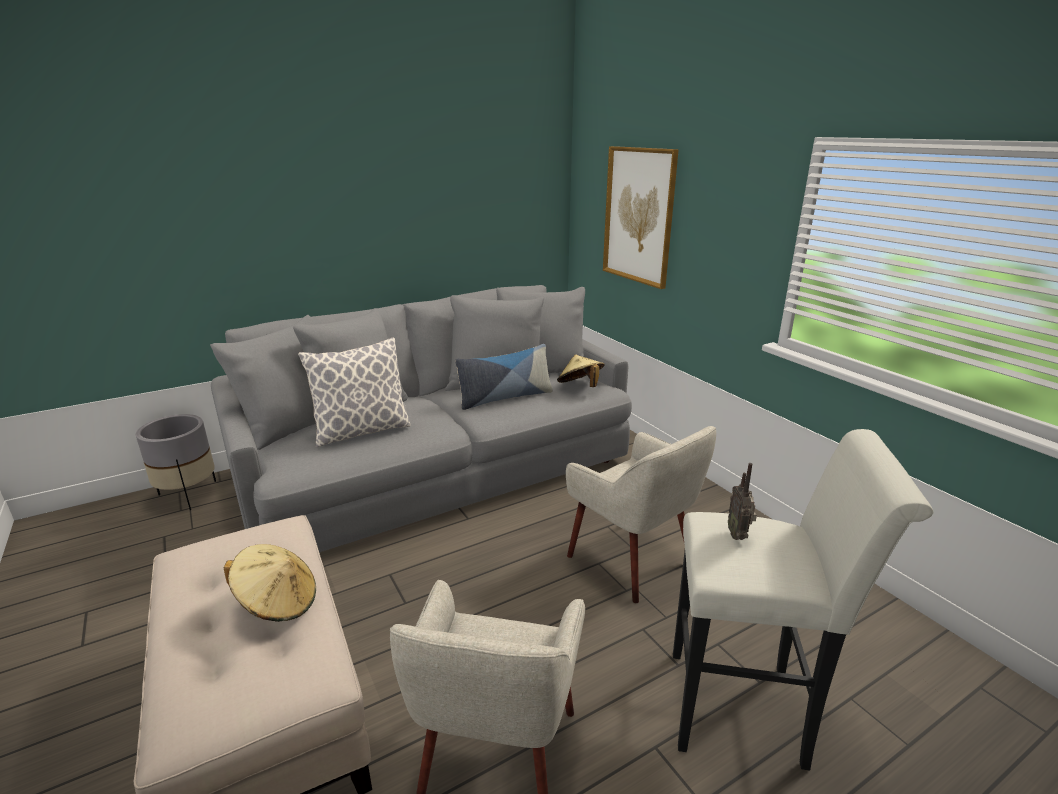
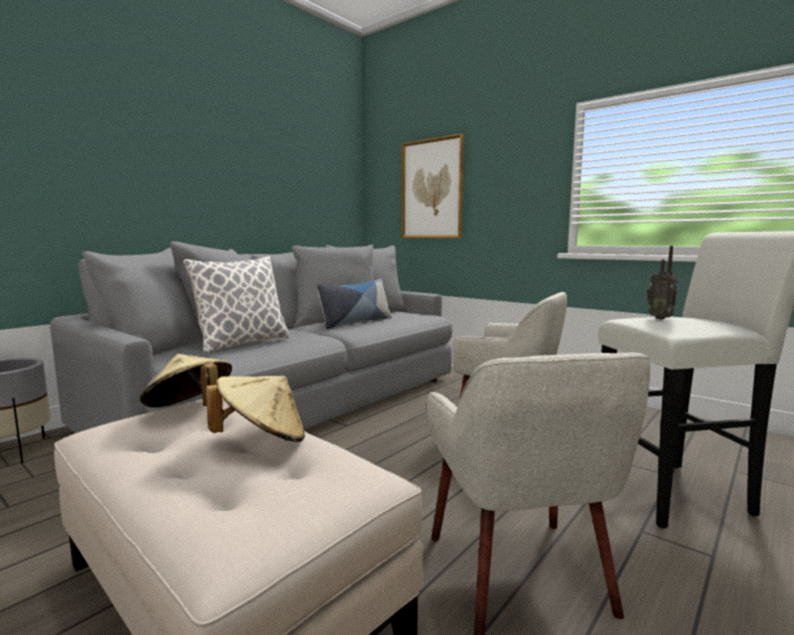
camera: 20 degrees left, 15 degrees down
(580, 387) = (410, 315): beige hat -> beige hat (190, 410)

